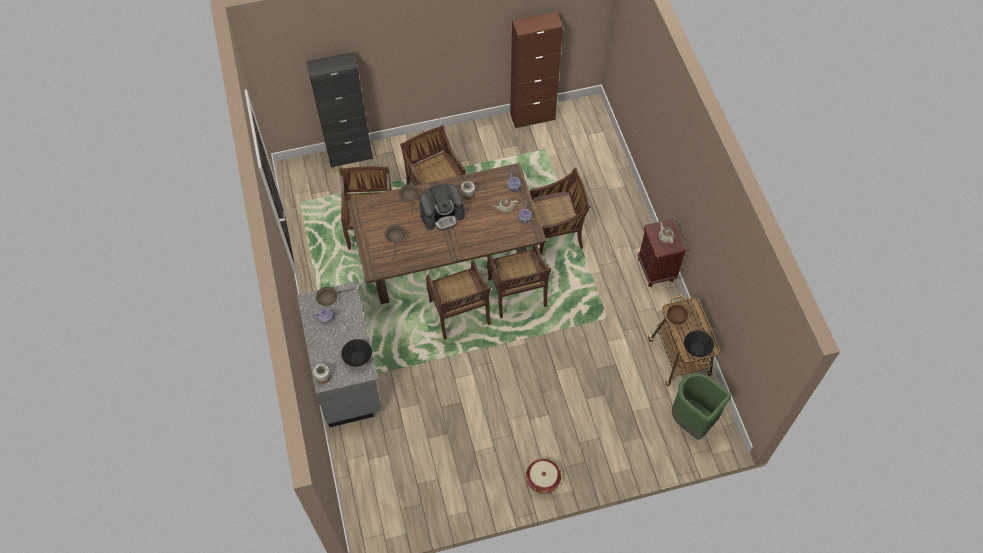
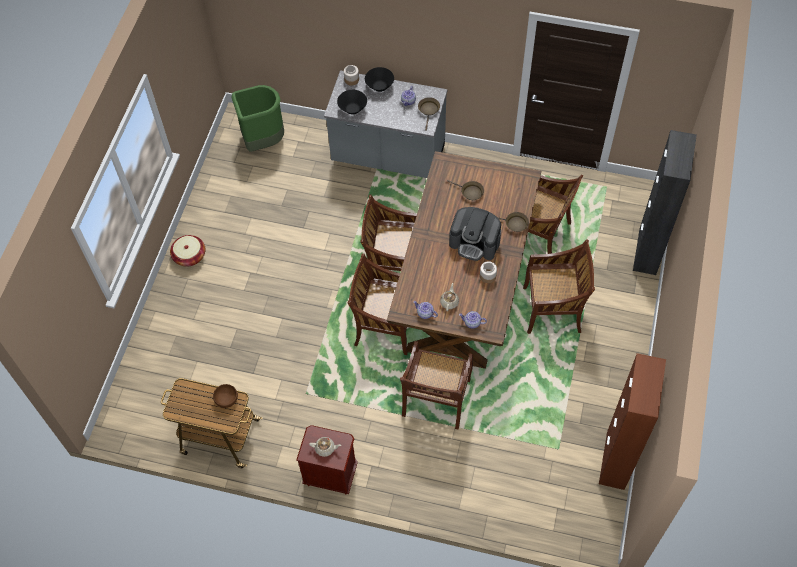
camera: 120 degrees right, 0 degrees up
(442, 214) = (475, 242): coffee machine -> coffee machine turned 75 degrees counterclockwise
(691, 421) = (151, 407): green trash can -> green trash can (263, 141)
(696, 349) = (182, 398): black bowl -> black bowl (379, 86)

